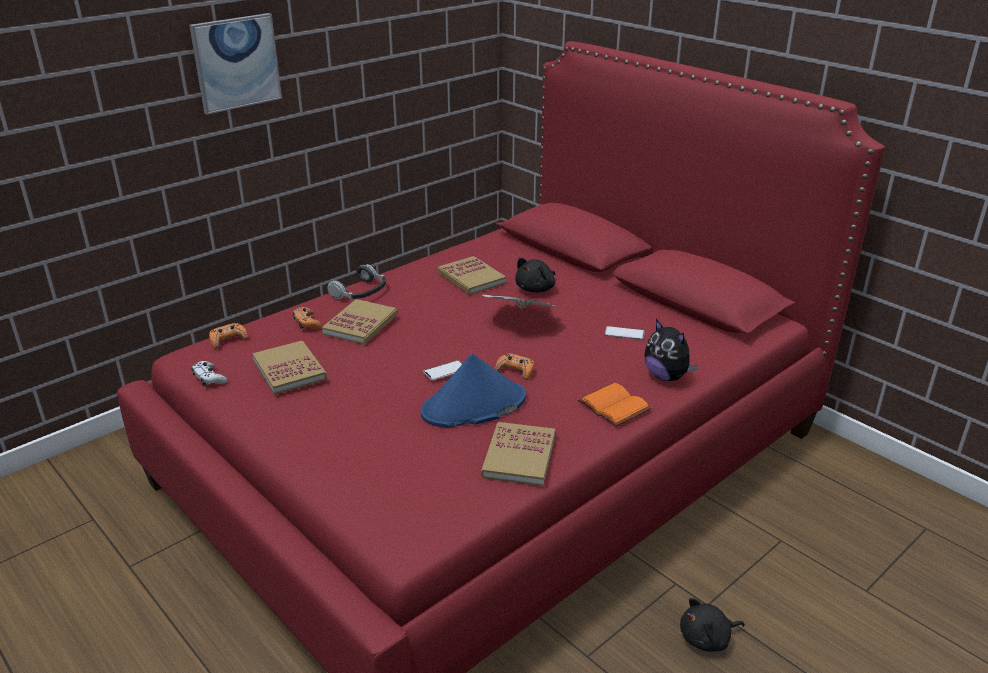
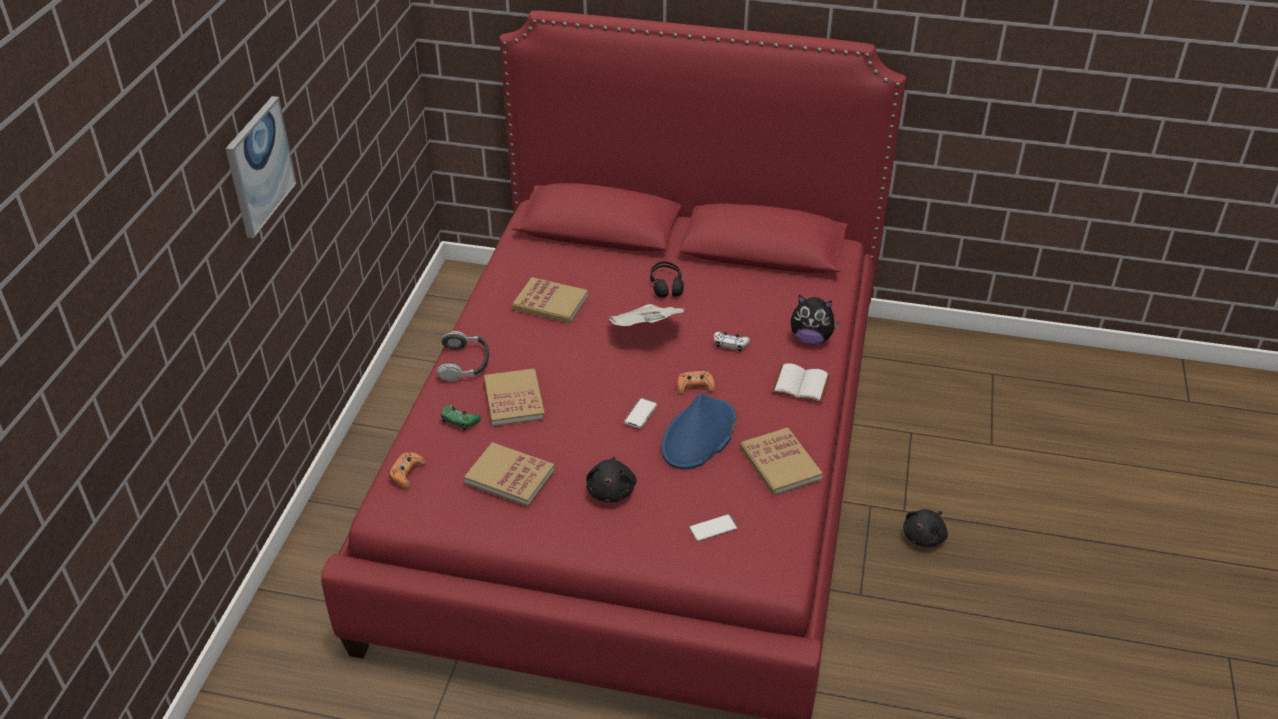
camera: 35 degrees left, 10 degrees up
(209, 378) = (442, 520): white game controller -> white game controller (730, 344)
(307, 323) = (460, 420): orange game controller -> green game controller
(536, 289) = (620, 291): black plush toy -> black plush toy (611, 490)
(579, 297) = (666, 286): none -> black headphones
(612, 406) = (799, 386): orange book -> white book
(624, 333) = (740, 309): phone -> phone (713, 528)

